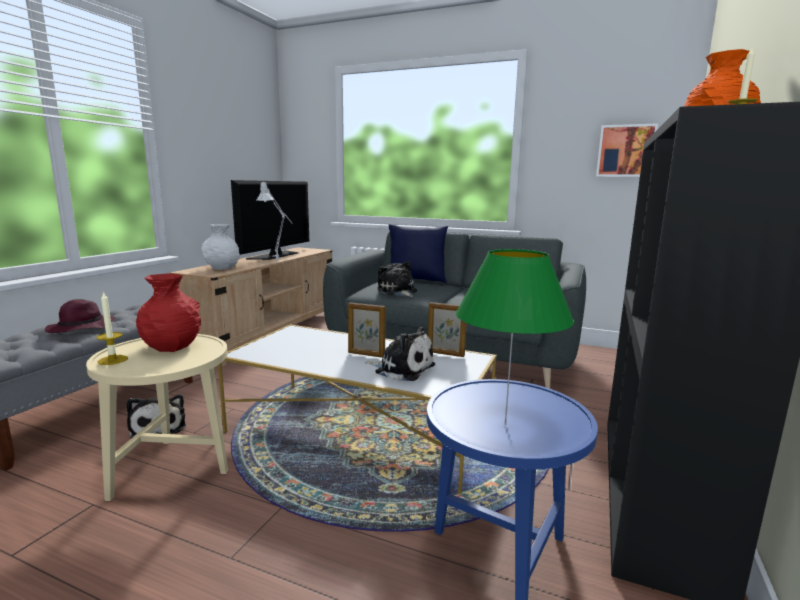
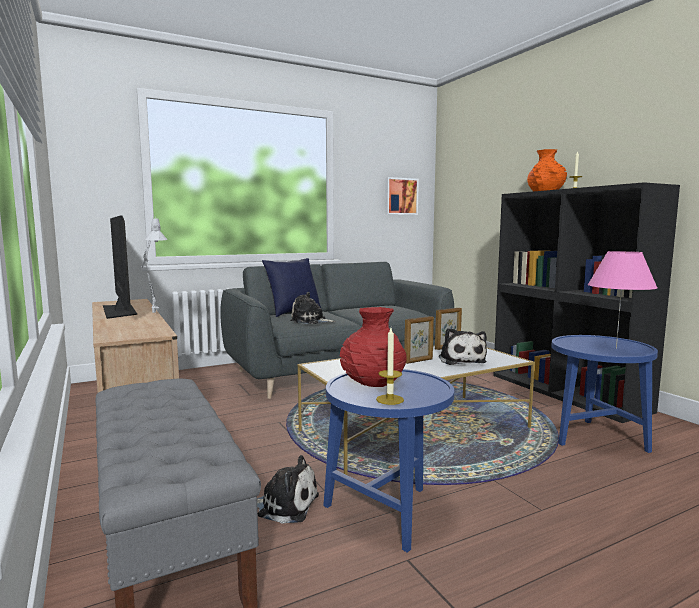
camera: 50 degrees left, 5 degrees down
(81, 328) = (174, 418): purple hat -> none
(173, 469) = (387, 510): beige side table -> blue side table
(222, 268) = (135, 328): white vase -> none
(402, 369) = (461, 360): plush toy -> plush toy turned 105 degrees clockwise
(504, 425) = (616, 348): green table lamp -> pink table lamp

